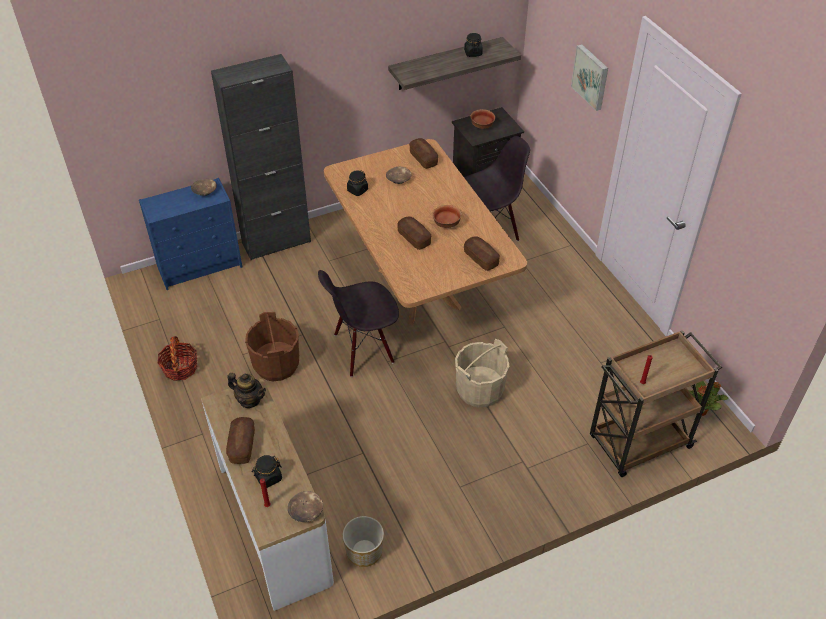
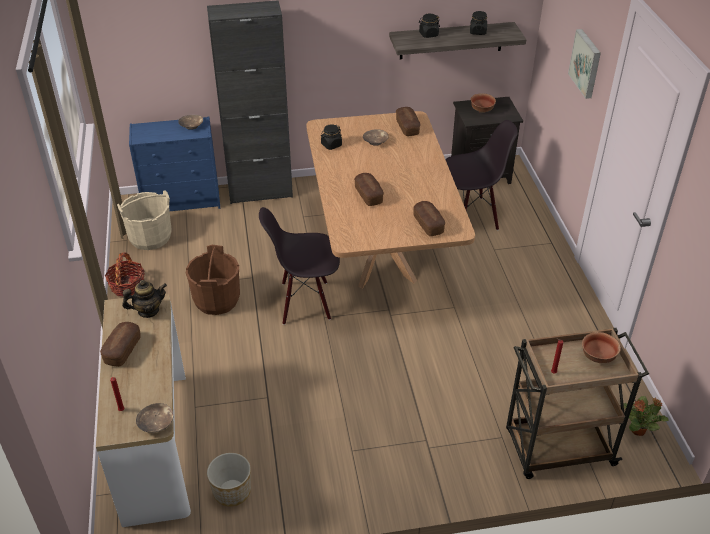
camera: 15 degrees right, 5 degrees down
(249, 400) = (148, 311): teapot -> teapot turned 60 degrees counterclockwise
(268, 477) = (134, 384): black jar -> black jar (428, 34)
(446, 224) = (406, 188): bowl -> bowl (598, 357)
(479, 390) = (406, 362): beige bucket -> beige bucket (150, 237)

